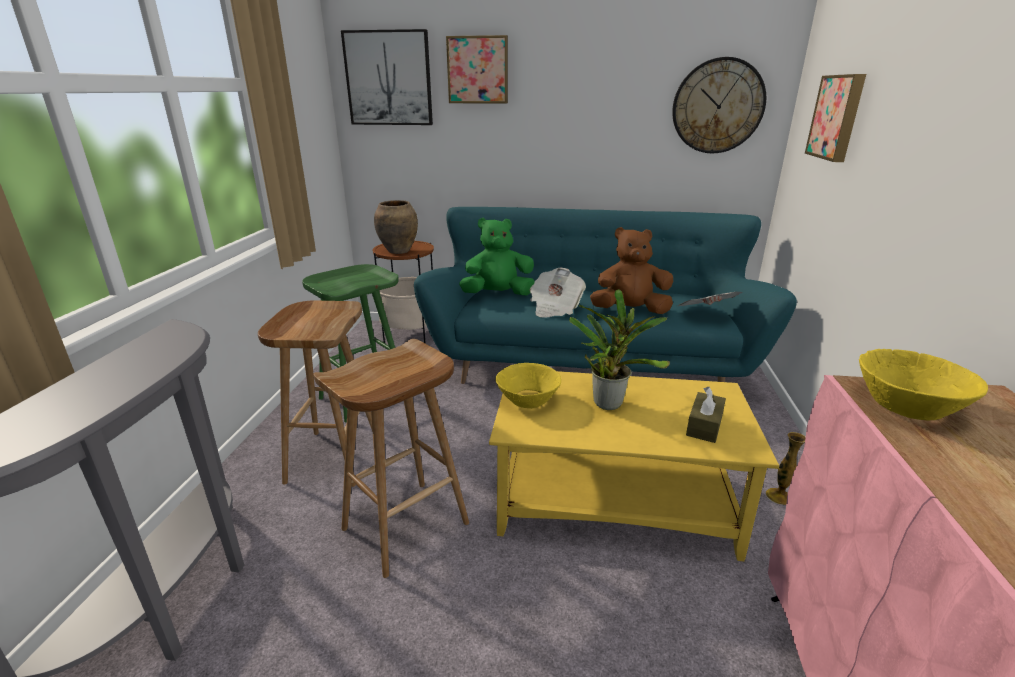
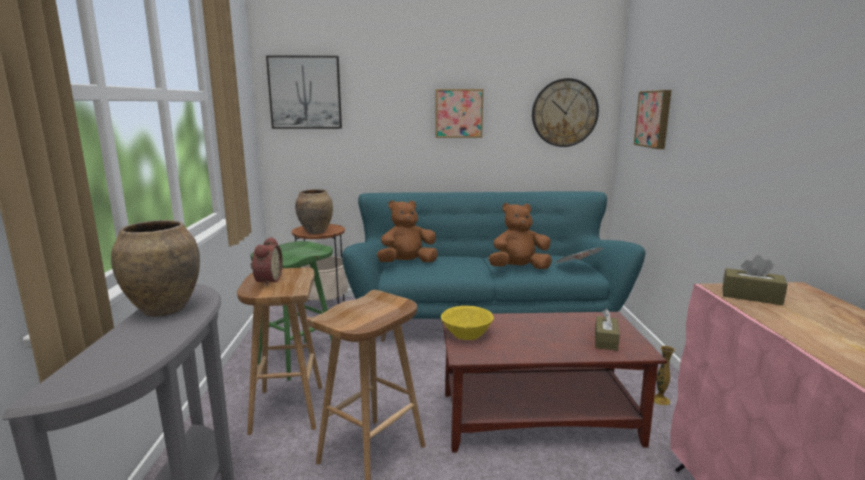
camera: 10 degrees left, 10 degrees down
(128, 359) = (163, 310): none -> brown vase
(300, 317) = (266, 281): none -> alarm clock
(478, 70) = (380, 86): picture -> picture (458, 113)
(498, 295) = (407, 263): green plush toy -> brown plush toy
(555, 308) = (458, 270): newspaper -> none
(609, 401) = (529, 331): potted plant -> none
(616, 502) = (539, 417): yellow coffee table -> brown coffee table
(907, 406) = (751, 296): yellow bowl -> brown tissue box

